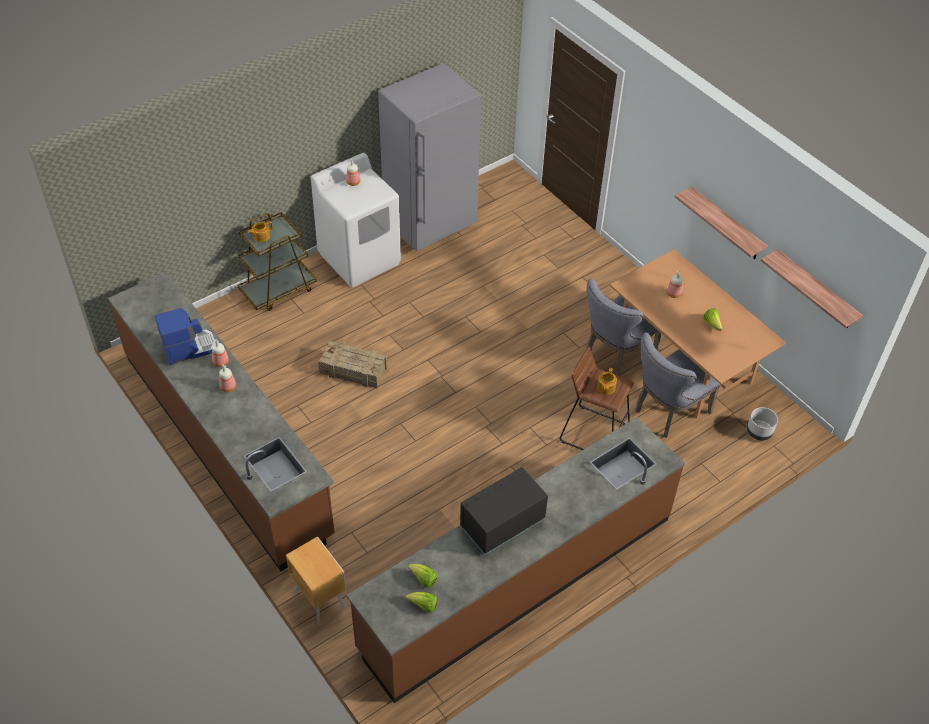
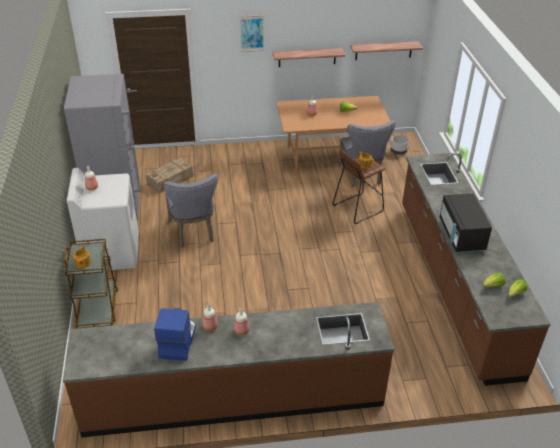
camera: 60 degrees left, 10 degrees down
(320, 599) = (420, 390): brown nightstand -> none
(353, 371) = (219, 296): crate -> crate (170, 180)
(616, 355) = (303, 177): grey chair -> grey chair (193, 233)
(676, 147) = (252, 33): none -> picture

